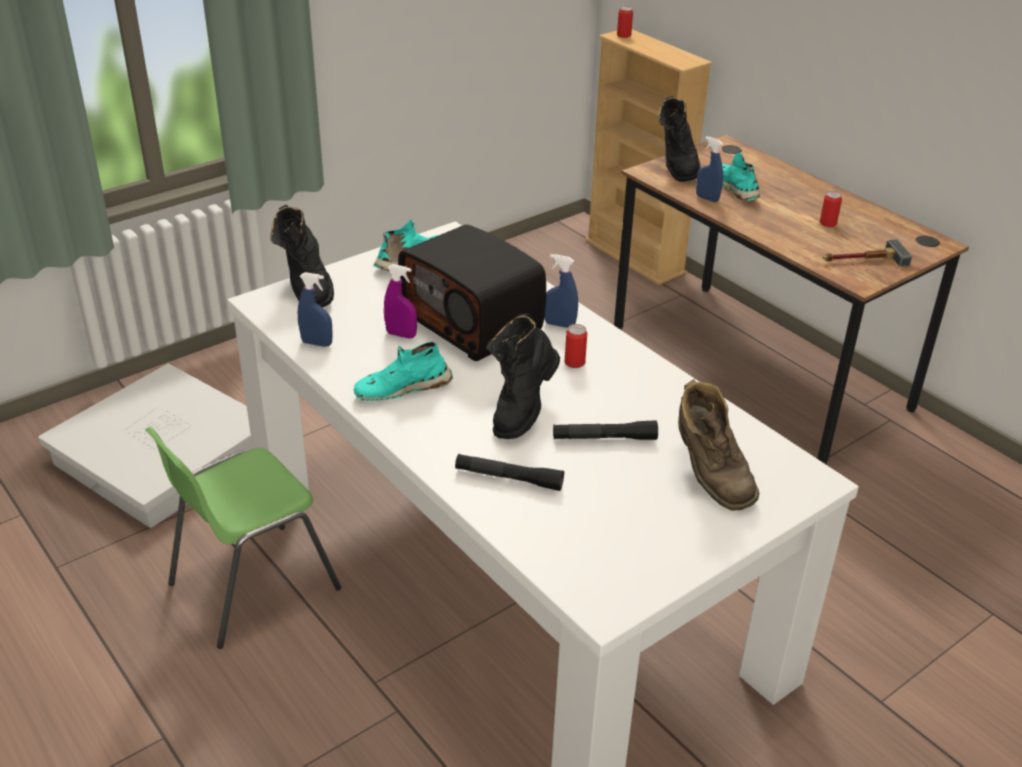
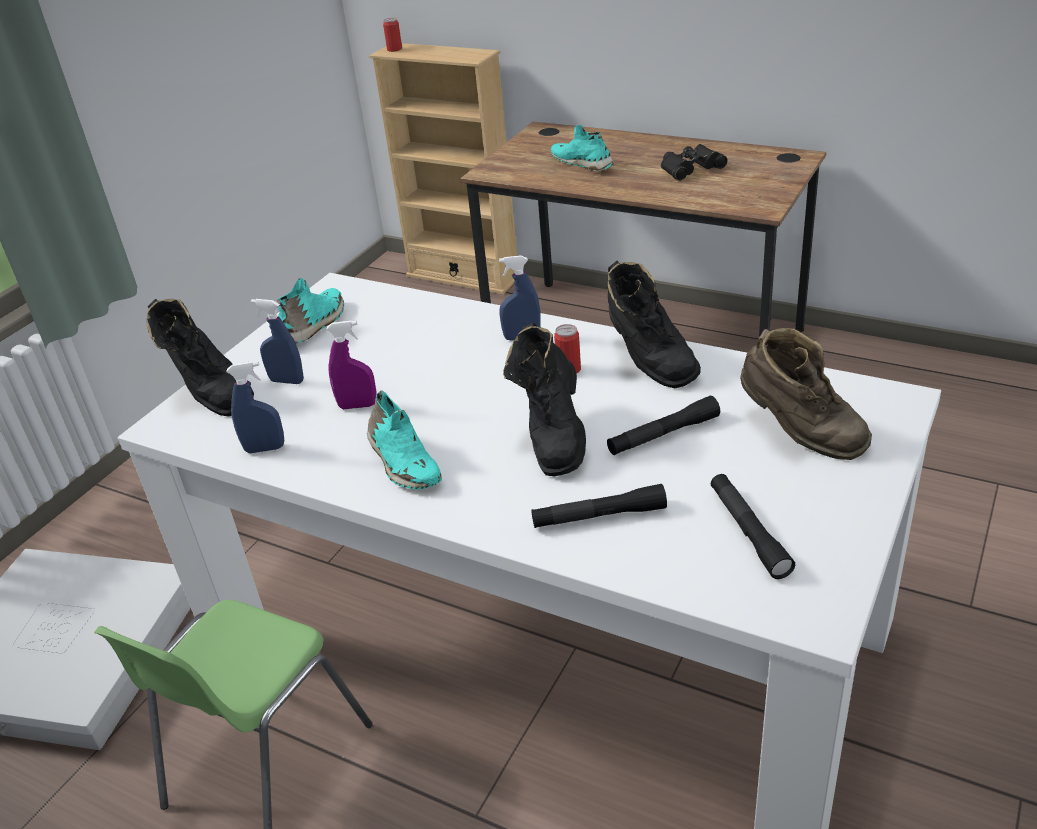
camera: 20 degrees left, 0 degrees up
(402, 388) = (403, 462): turquoise shoe -> turquoise shoe turned 75 degrees counterclockwise
(474, 323) = (430, 366): radio -> none
(606, 531) = (748, 532): none -> black flashlight
(677, 167) = (511, 160): black boot -> black boot (648, 362)
(707, 198) = (563, 179): blue spray bottle -> blue spray bottle (287, 381)
(828, 223) = (690, 168): can -> black binoculars
(862, 260) = (748, 190): hammer -> none

